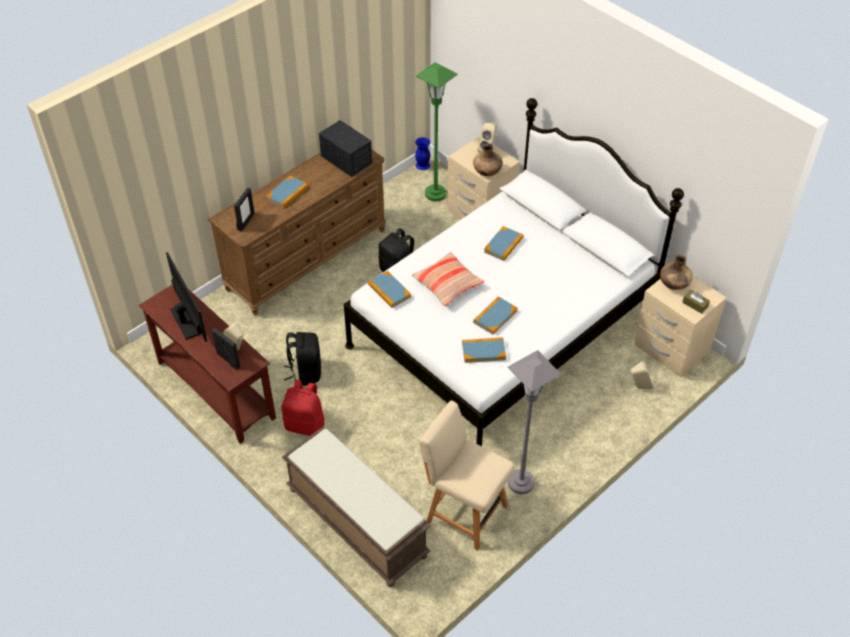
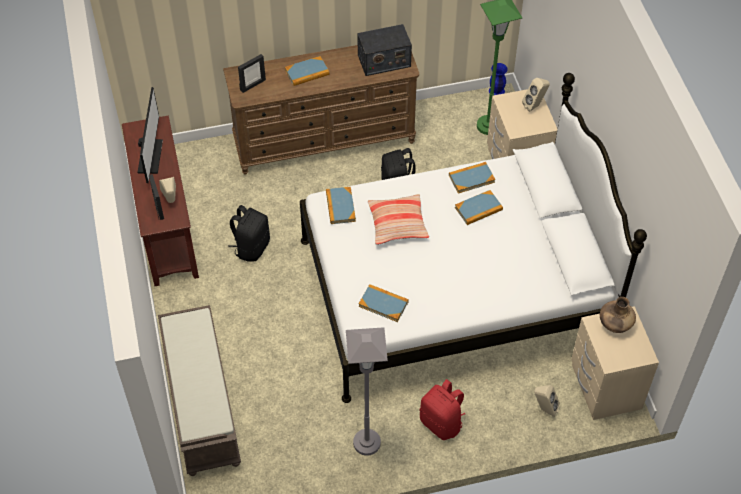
camera: 30 degrees right, 5 degrees up
(305, 424) = (219, 295): red backpack -> red backpack (442, 423)
(346, 159) = (383, 61): radio -> radio turned 90 degrees clockwise
(464, 512) = (298, 443): beige chair -> none
(487, 172) = (517, 128): brown vase -> none
(495, 316) = (418, 276): book -> book (471, 178)
(695, 304) = (620, 354): brown tissue box -> none

